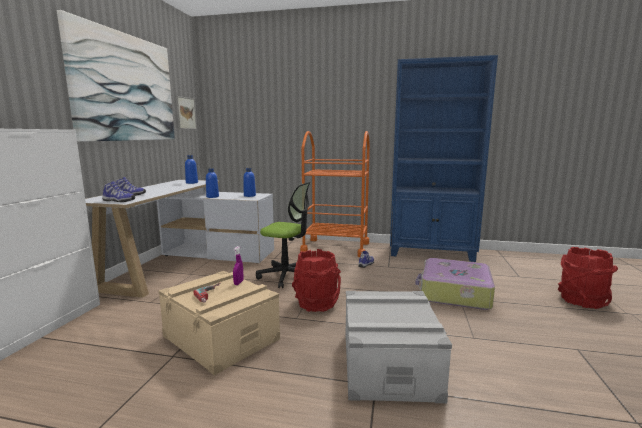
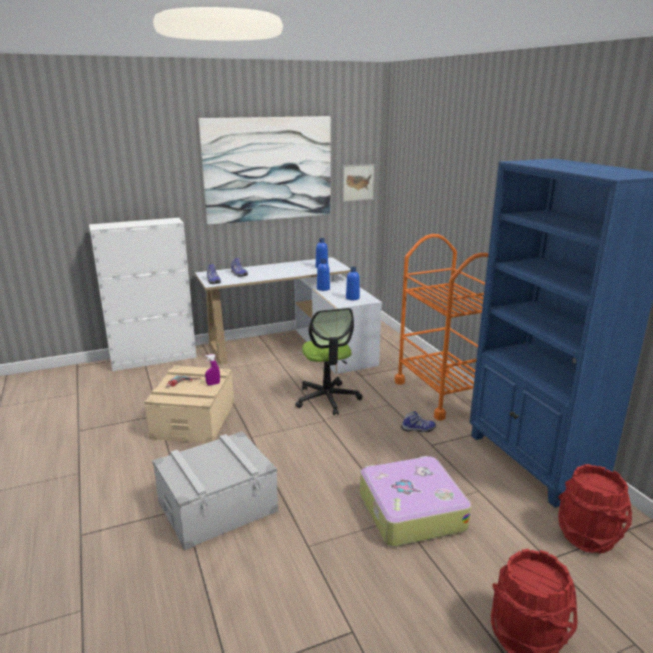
camera: 55 degrees right, 10 degrees up
(317, 304) = (287, 436): red bucket -> red bucket (588, 536)

